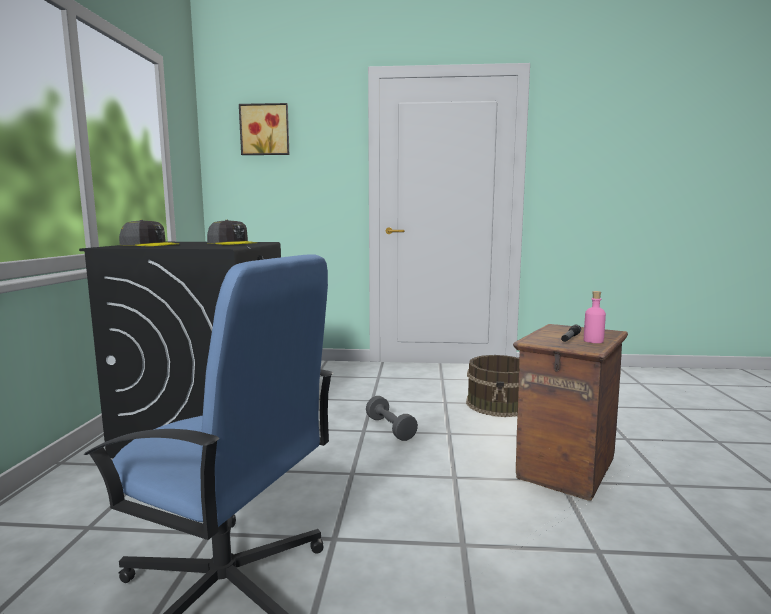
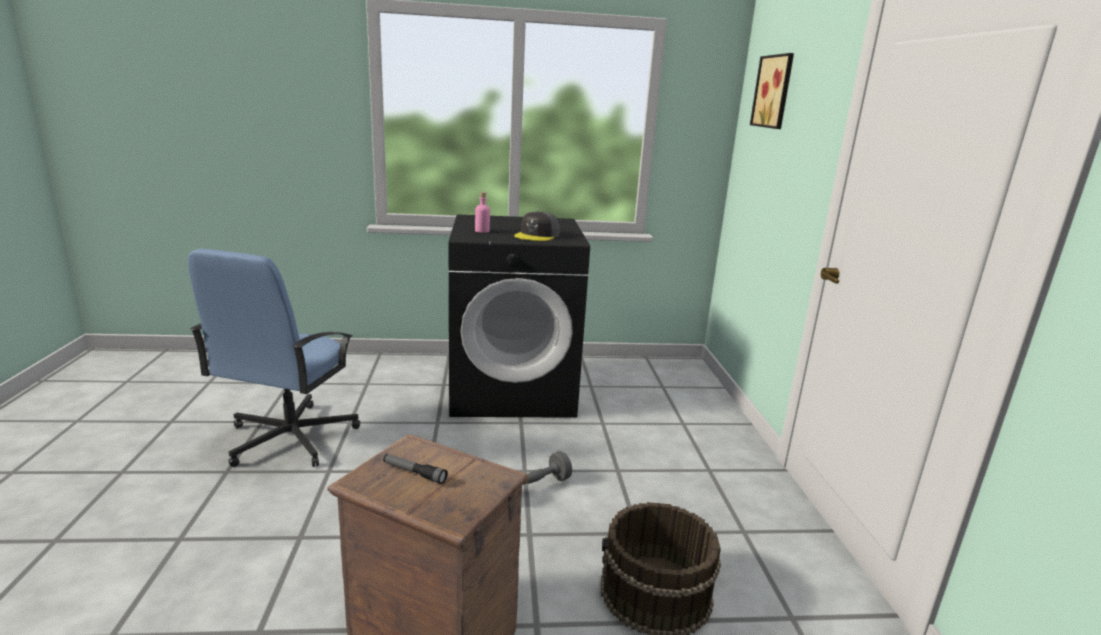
camera: 80 degrees right, 10 degrees up
(149, 245) = (502, 221): grey cap -> none
(593, 341) = (396, 489): pink bottle -> pink bottle (482, 231)

